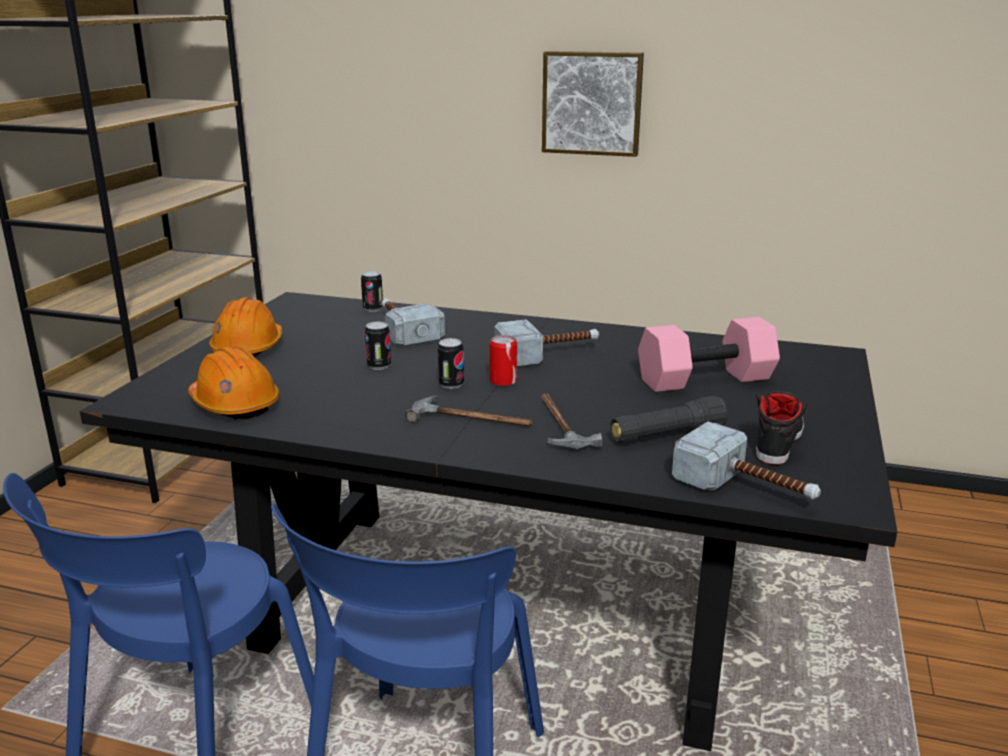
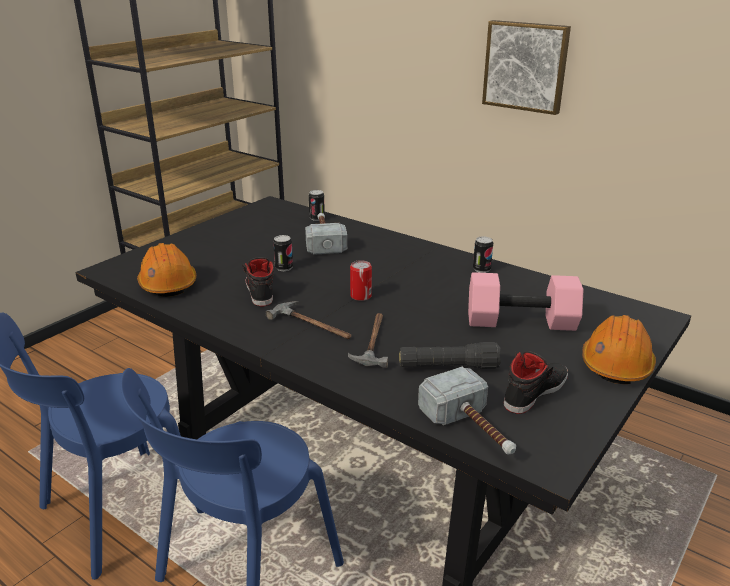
camera: 20 degrees right, 5 degrees up
(248, 348) = (210, 239): orange hard hat -> orange hard hat (616, 364)
(369, 393) = (260, 289): none -> black shoe
(451, 385) = (321, 292): can -> can (481, 269)
(548, 354) = (413, 277): hammer -> none

